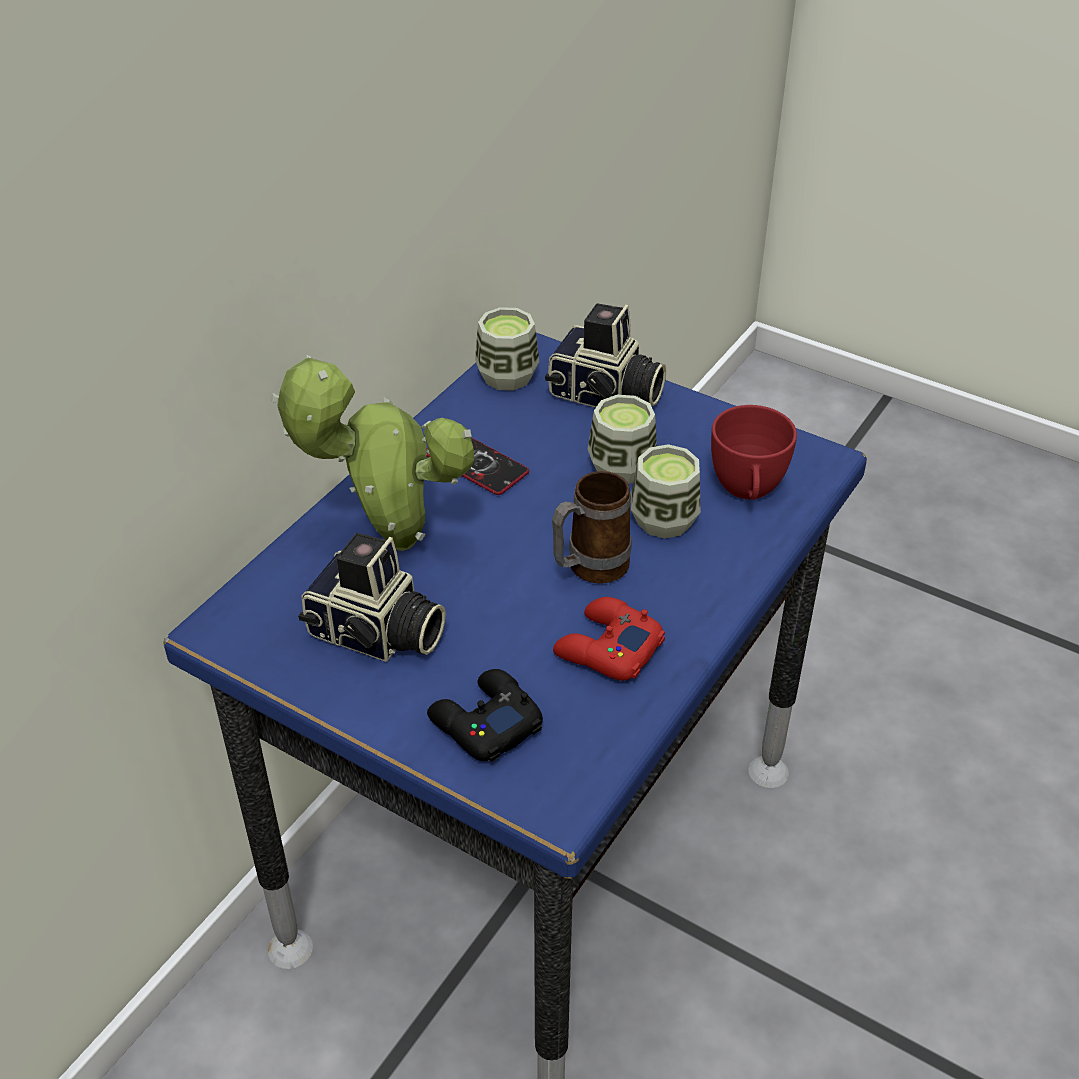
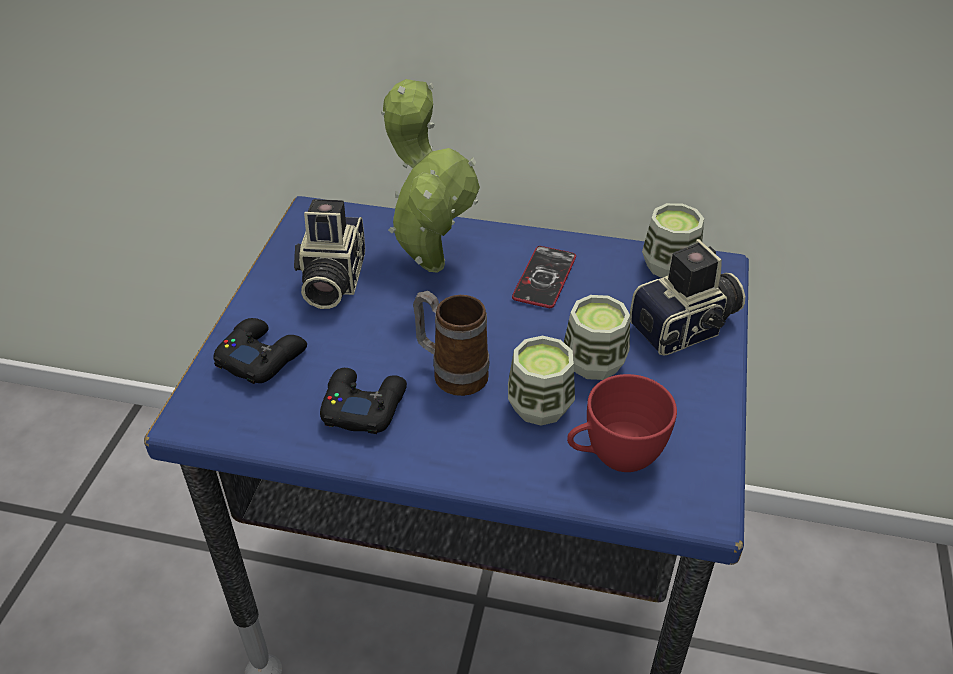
camera: 70 degrees right, 0 degrees up
(605, 396) = (686, 329): camera -> camera turned 120 degrees counterclockwise
(607, 648) = (363, 406): red game controller -> black game controller

